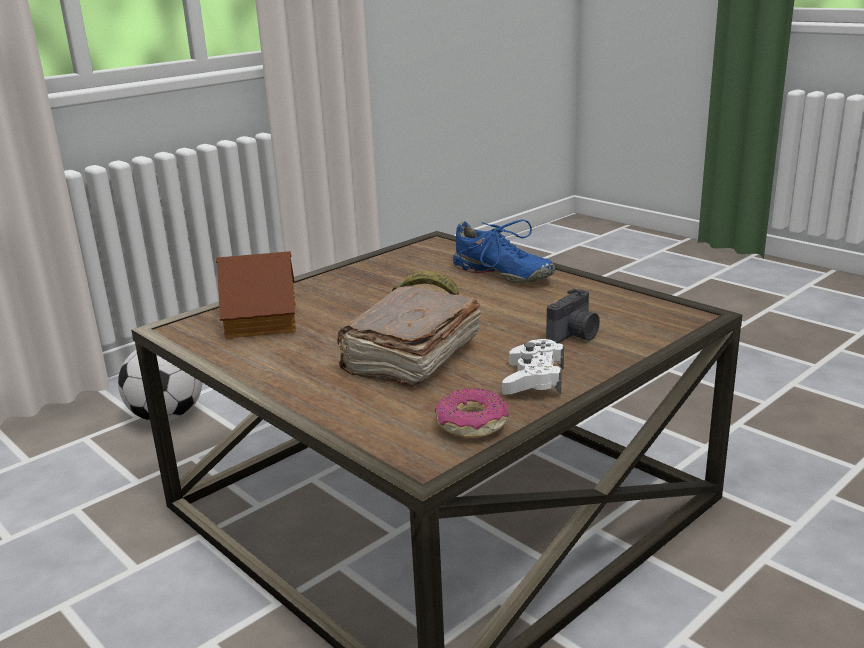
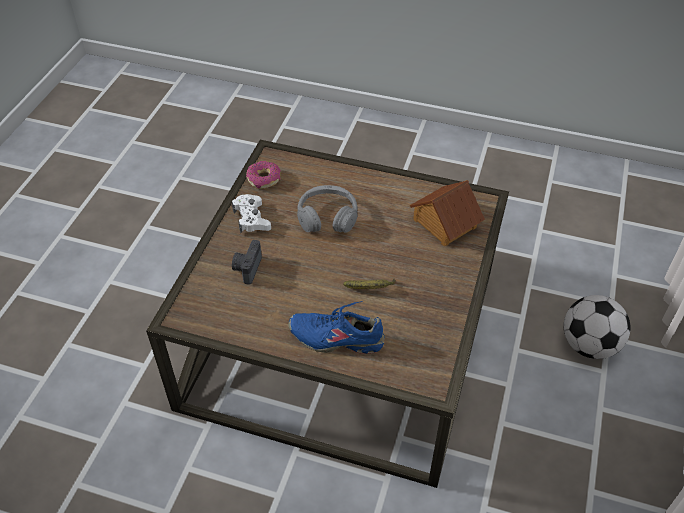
camera: 150 degrees right, 25 degrees up
(410, 358) = (327, 217): brown book -> grey headphones

